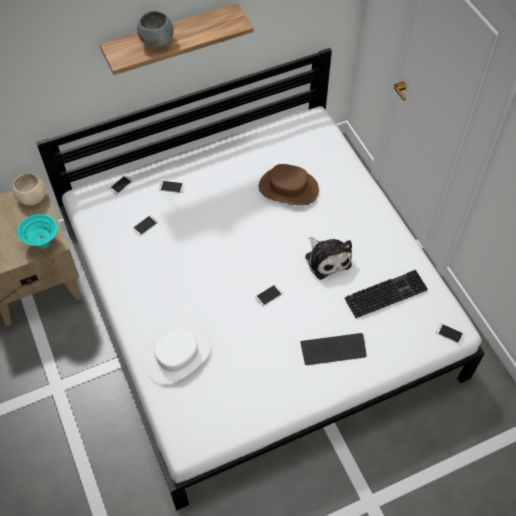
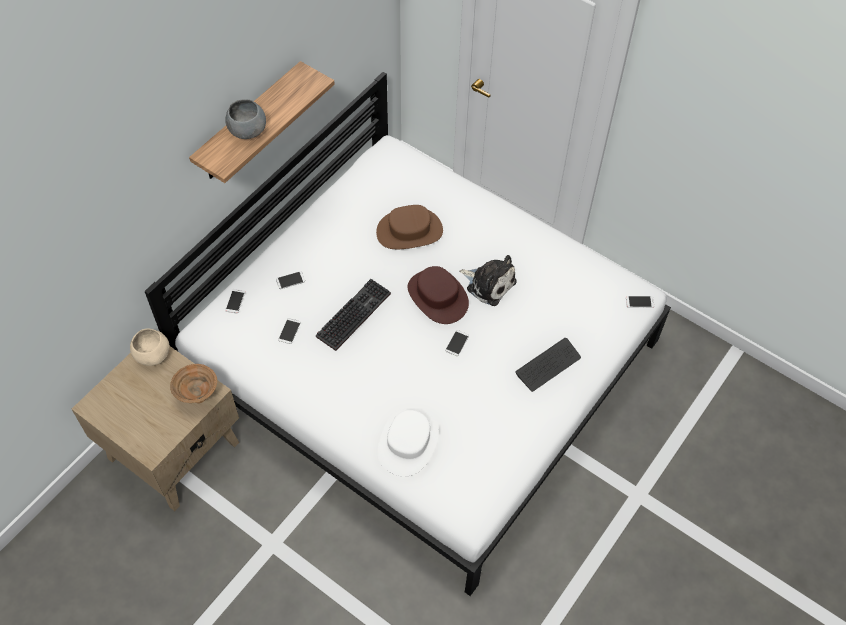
camera: 30 degrees left, 0 degrees up
(42, 243) = (197, 397): turquoise bowl -> brown bowl
(277, 250) = (437, 296): none -> brown hat
(386, 292) = (562, 290): keyboard -> keyboard (353, 313)

